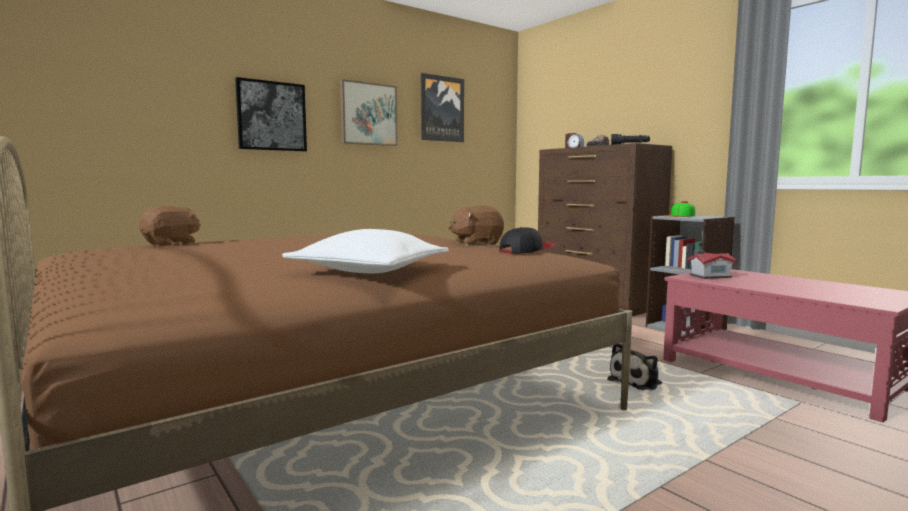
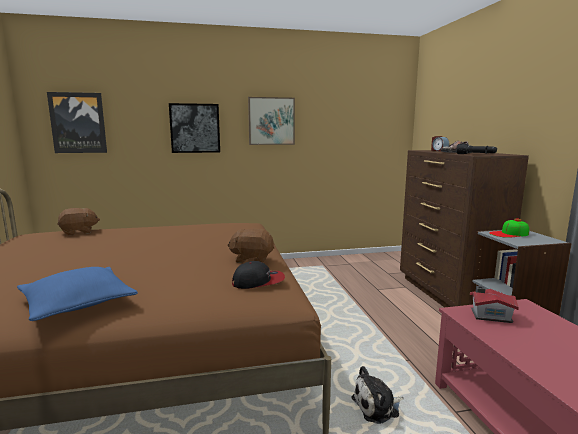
camera: 25 degrees right, 5 degrees up
(369, 271) = (78, 303): white pillow -> blue pillow
(441, 109) = (337, 112): picture -> picture (78, 123)

